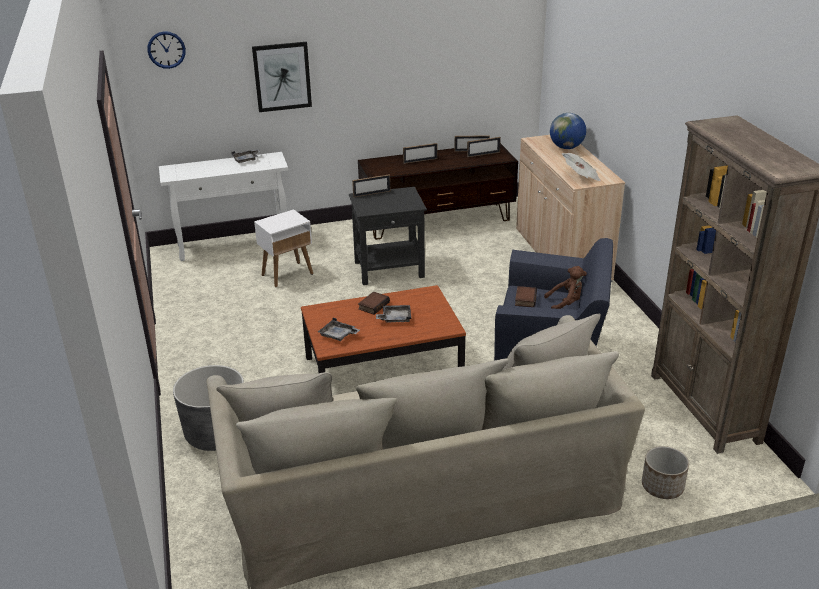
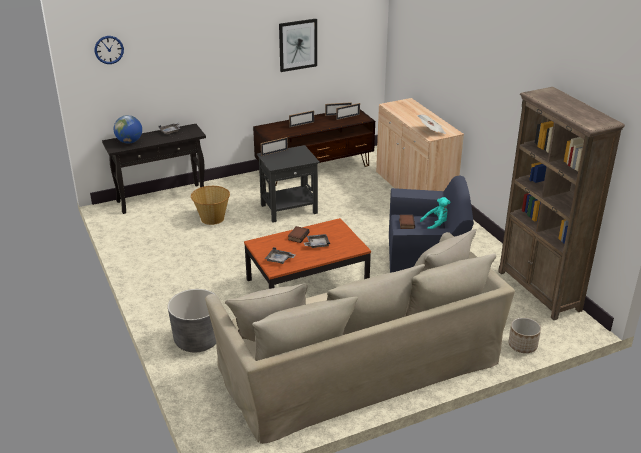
camera: 10 degrees left, 0 degrees up
(234, 245) = (162, 198): white console table -> black console table
(282, 76) = (196, 66): picture -> picture (298, 45)
(288, 274) = (212, 218): white side table -> basket
(566, 147) = (414, 109): globe -> globe (129, 142)
(566, 303) = (436, 224): brown plush toy -> turquoise plush toy

